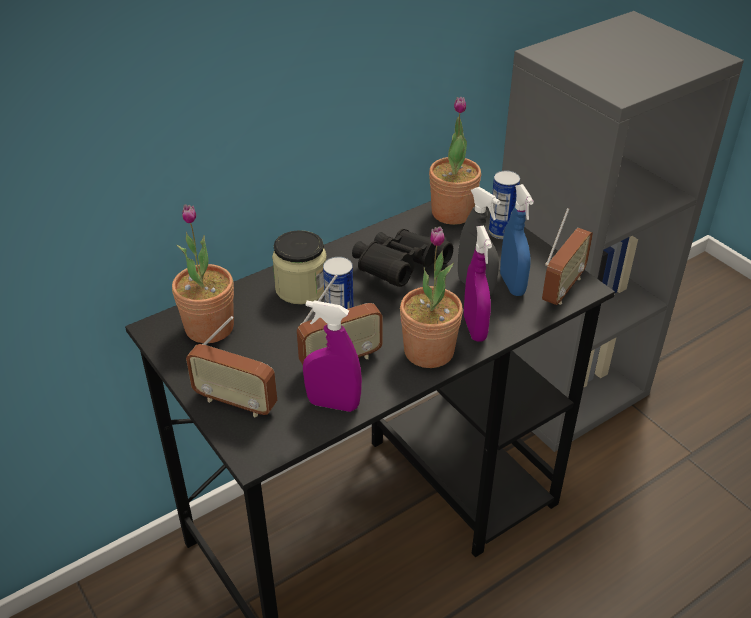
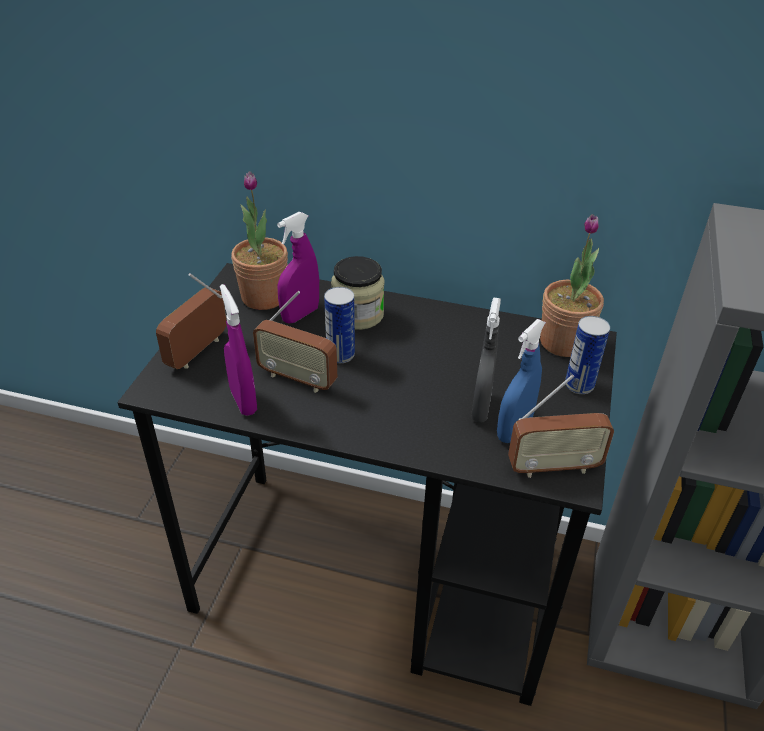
camera: 50 degrees right, 0 degrees up
(236, 402) = (198, 352): radio -> radio turned 45 degrees clockwise
(398, 270) = (444, 352): black binoculars -> none
(429, 351) = (362, 422): potted plant -> none
(474, 328) = (424, 435): purple spray bottle -> purple spray bottle (300, 315)

